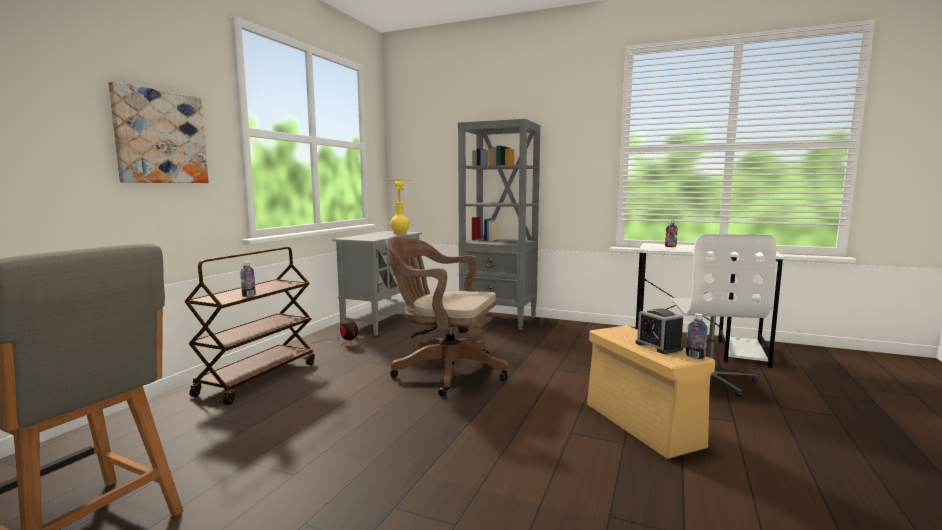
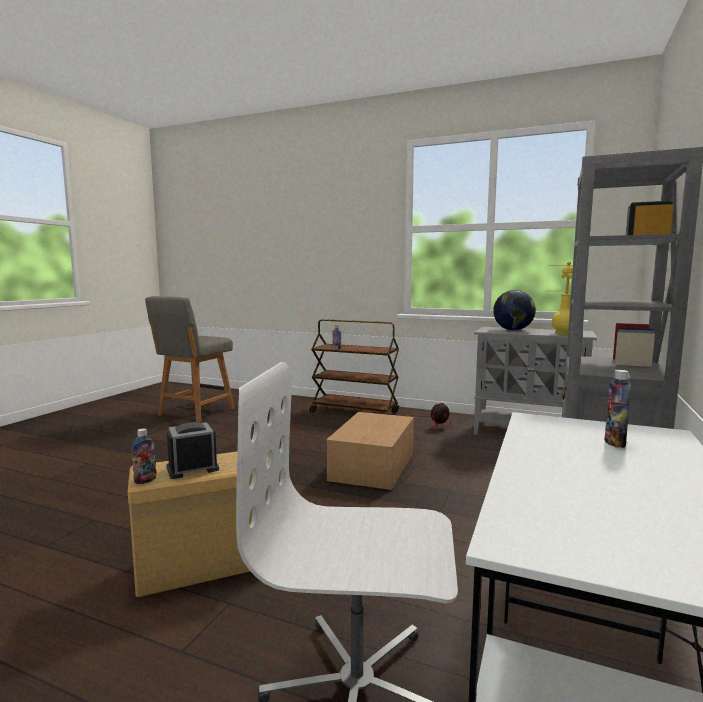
camera: 90 degrees right, 0 degrees up
(160, 137) = (345, 242): picture -> none
(372, 236) = (513, 330): none -> globe
(444, 371) = (374, 465): brown office chair -> cardboard box

